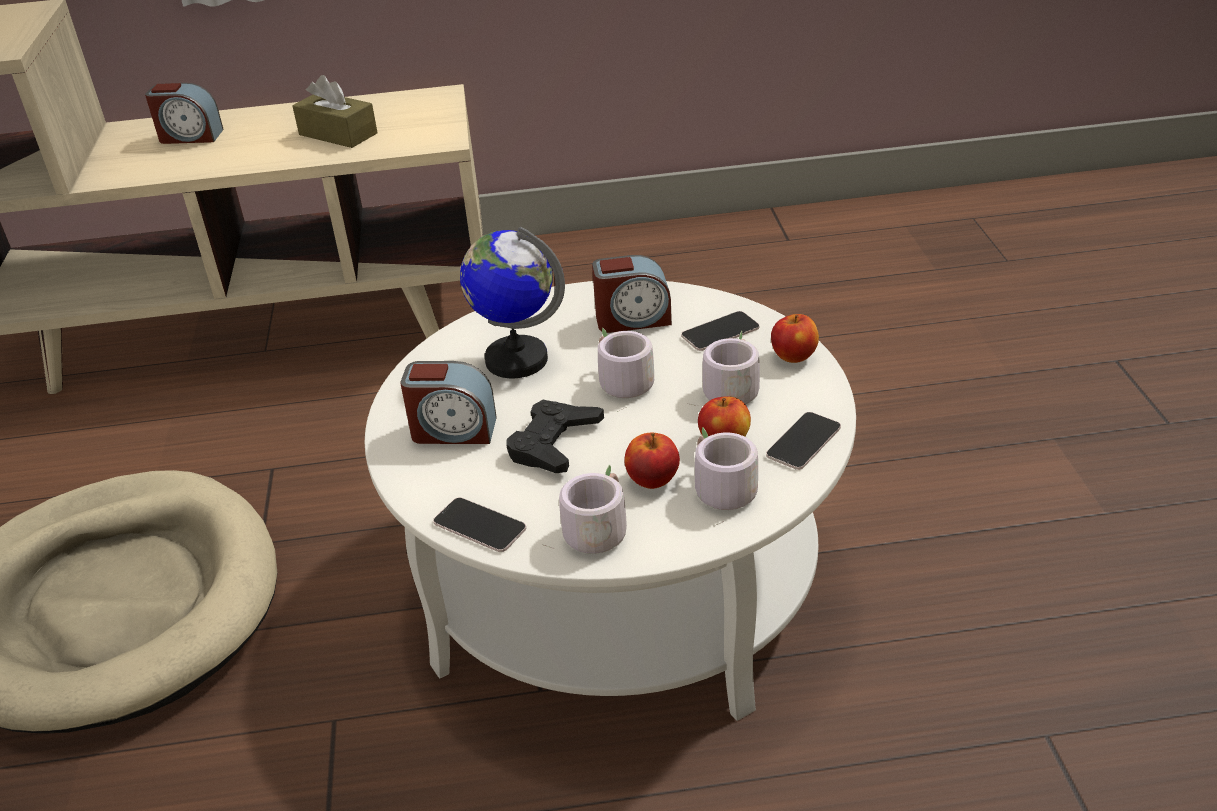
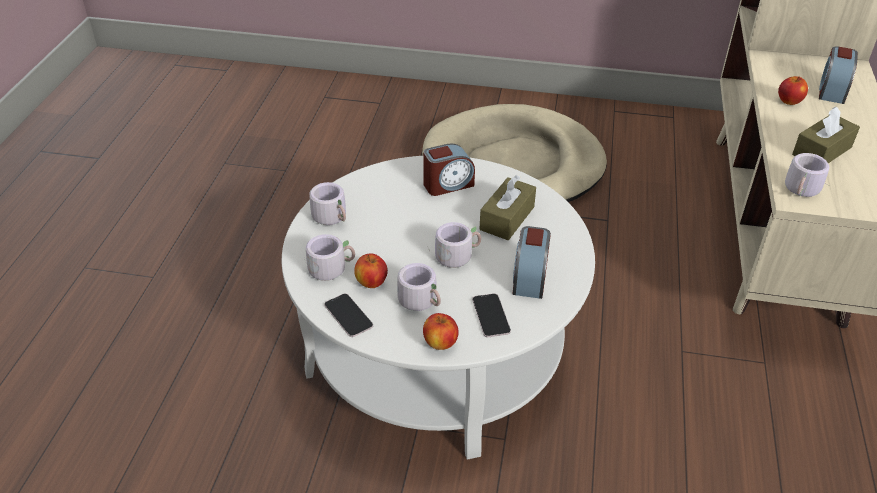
camera: 105 degrees right, 5 degrees up
(425, 138) = (803, 191): none -> grey mug
(453, 430) = (448, 184): alarm clock -> alarm clock turned 135 degrees counterclockwise
(479, 526) = (362, 181): phone -> none
(516, 359) = (507, 218): globe -> brown tissue box
(553, 443) = (413, 217): black game controller -> none
(652, 480) = (356, 245): apple -> apple (789, 101)

